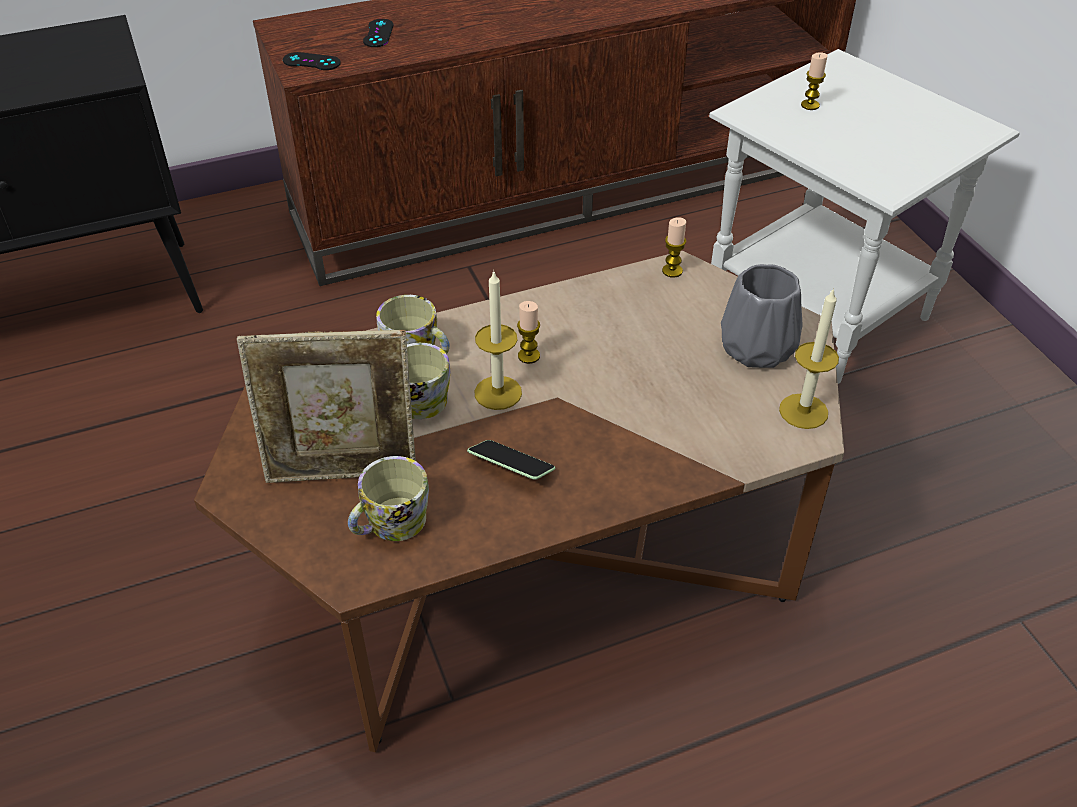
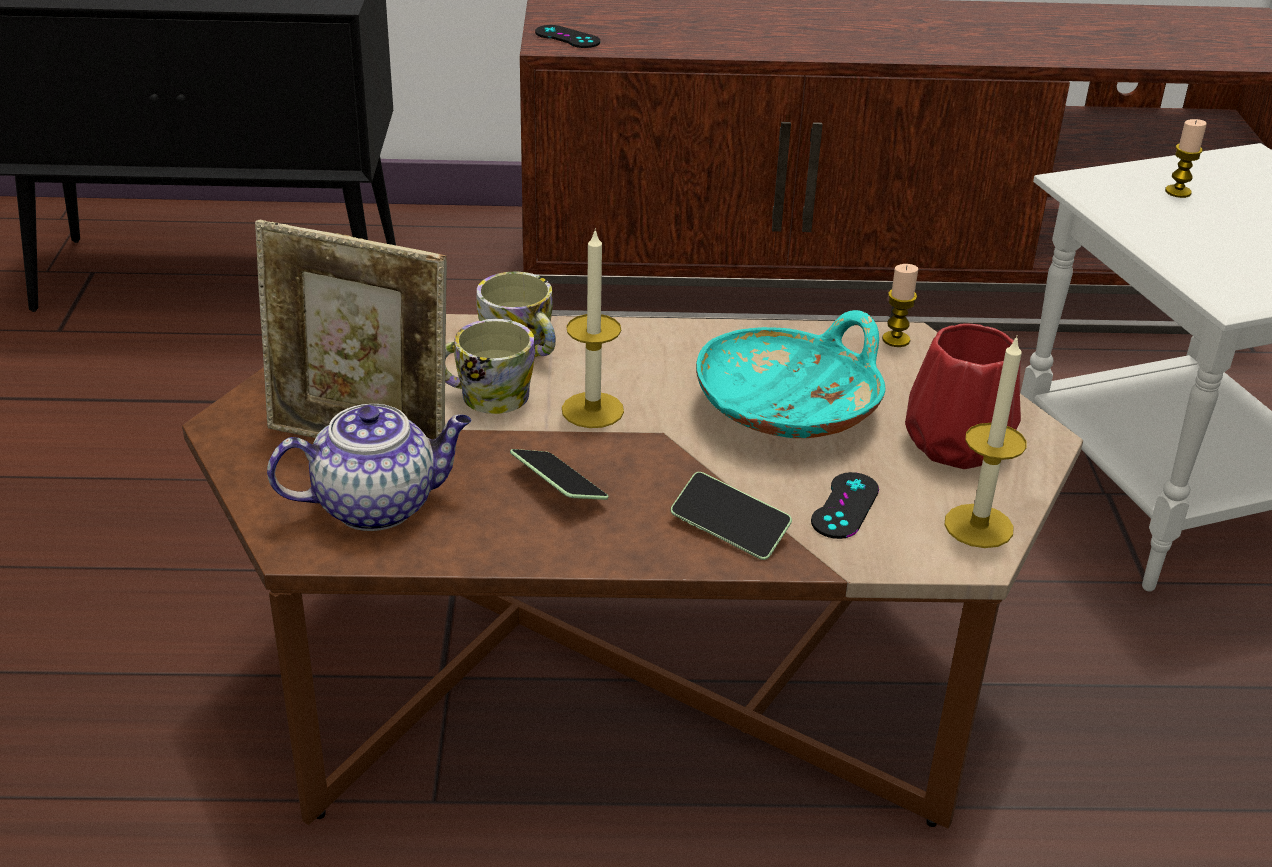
camera: 20 degrees right, 10 degrees down
(378, 33) = (663, 25): black game controller -> black game controller (845, 506)
(390, 524) = (378, 505): mug -> teapot
(528, 356) = (654, 383): candle -> none
(633, 350) = (790, 408): none -> turquoise bowl
(646, 465) = (729, 528): none -> phone
(755, 347) = (956, 443): grey vase -> red vase

